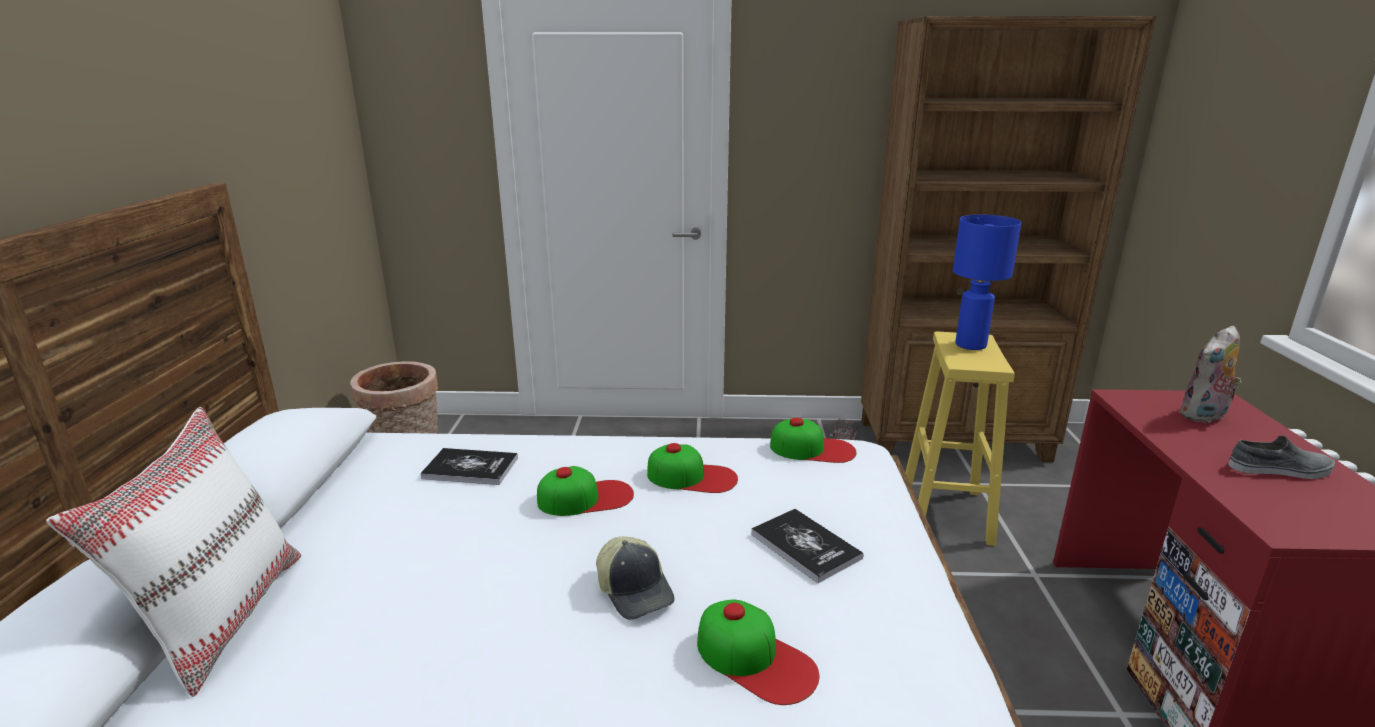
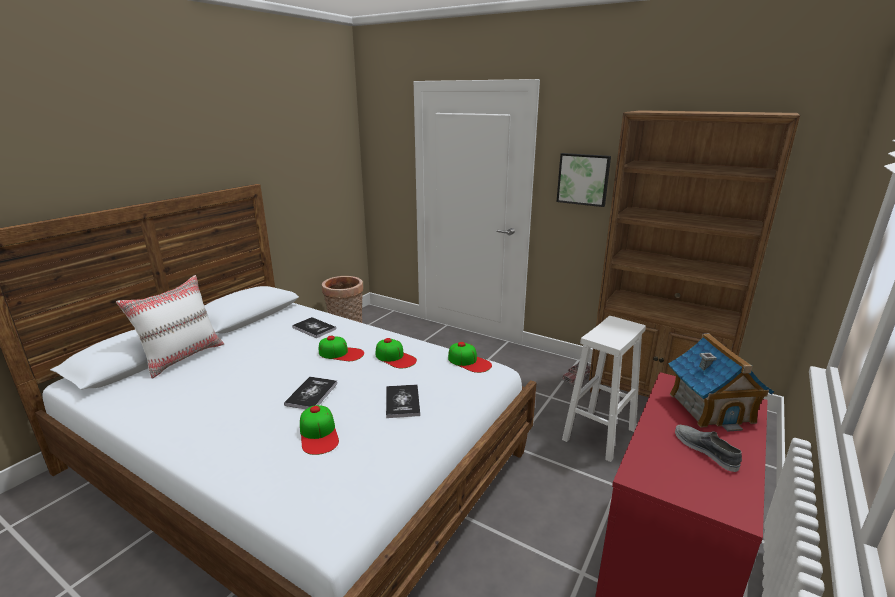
camera: 30 degrees right, 0 degrees up
(635, 590) = (311, 394): cap -> book
(814, 134) = (583, 179): none -> picture
(946, 514) = (599, 435): yellow stool -> white stool
(969, 345) = (618, 328): blue table lamp -> none
(1204, 416) = (711, 407): plush toy -> toy house
(1280, 469) = (705, 450): grey shoe -> grey shoe turned 150 degrees counterclockwise

